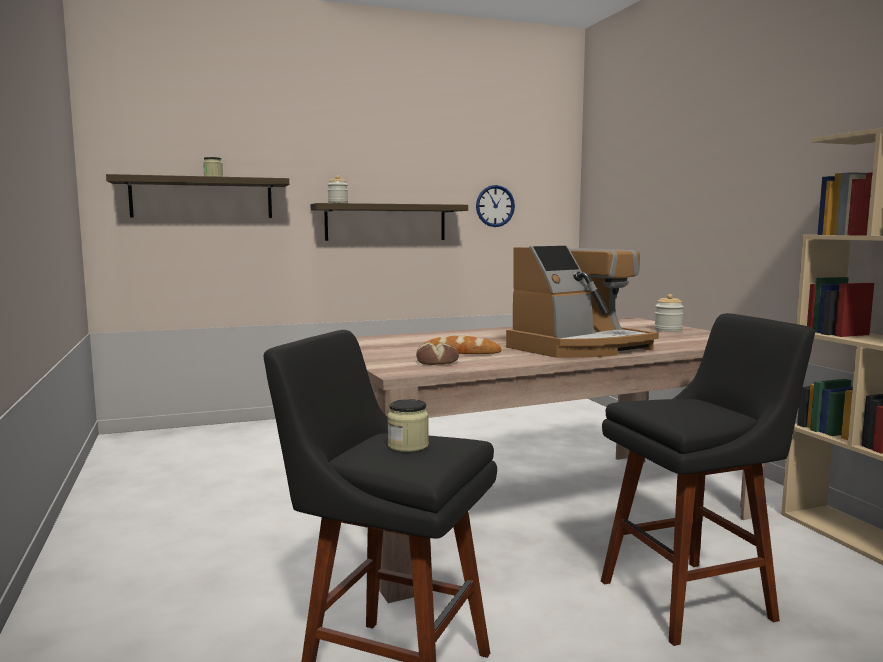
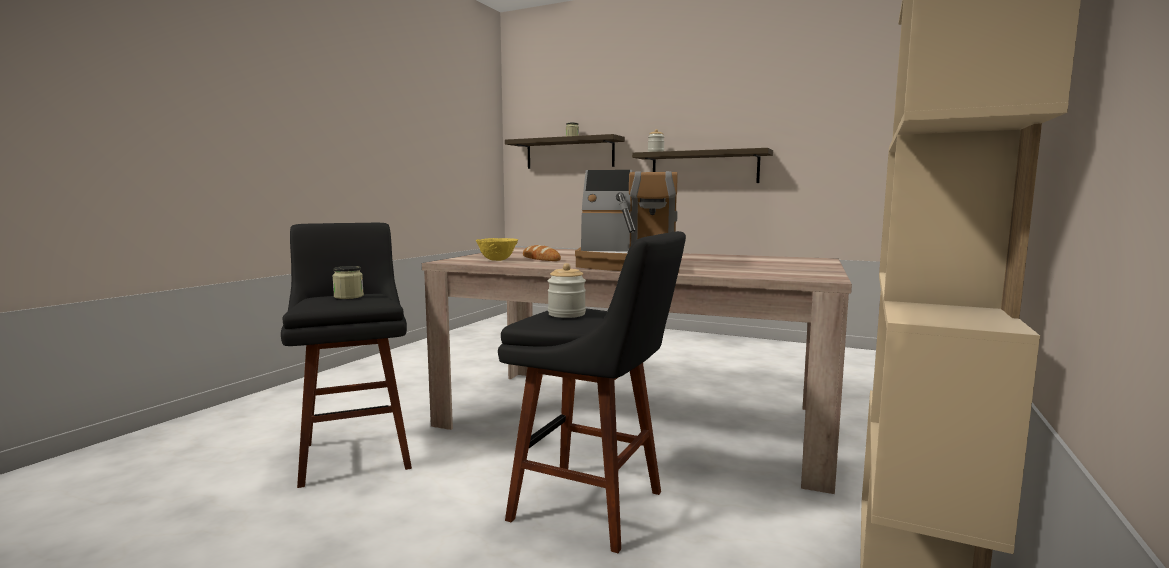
camera: 45 degrees right, 0 degrees up
(437, 361) = (497, 260): bread -> yellow bowl
(495, 206) = (816, 148): wall clock -> none
(668, 330) = (796, 266): jar -> jar (566, 314)

